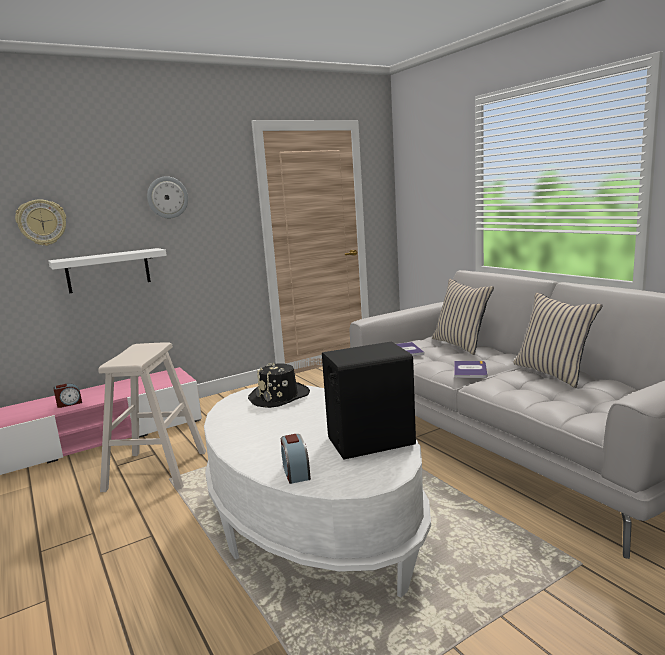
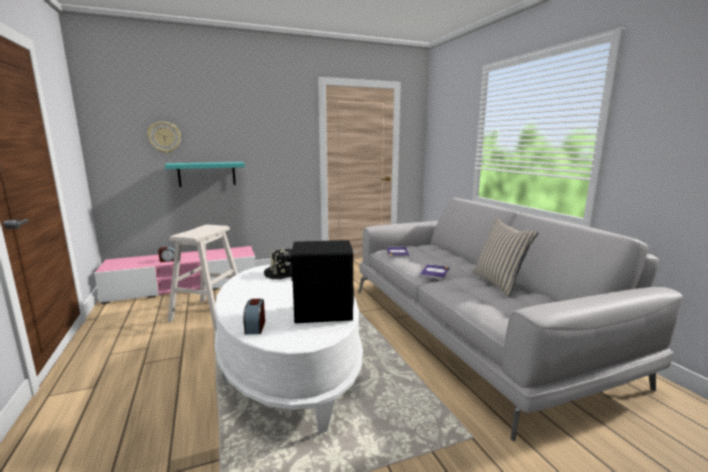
camera: 10 degrees right, 0 degrees up
(108, 270) = (207, 174): white shelf -> turquoise shelf
(167, 197) = (252, 127): wall clock -> none
(461, 344) = (442, 253): beige pillow -> none

